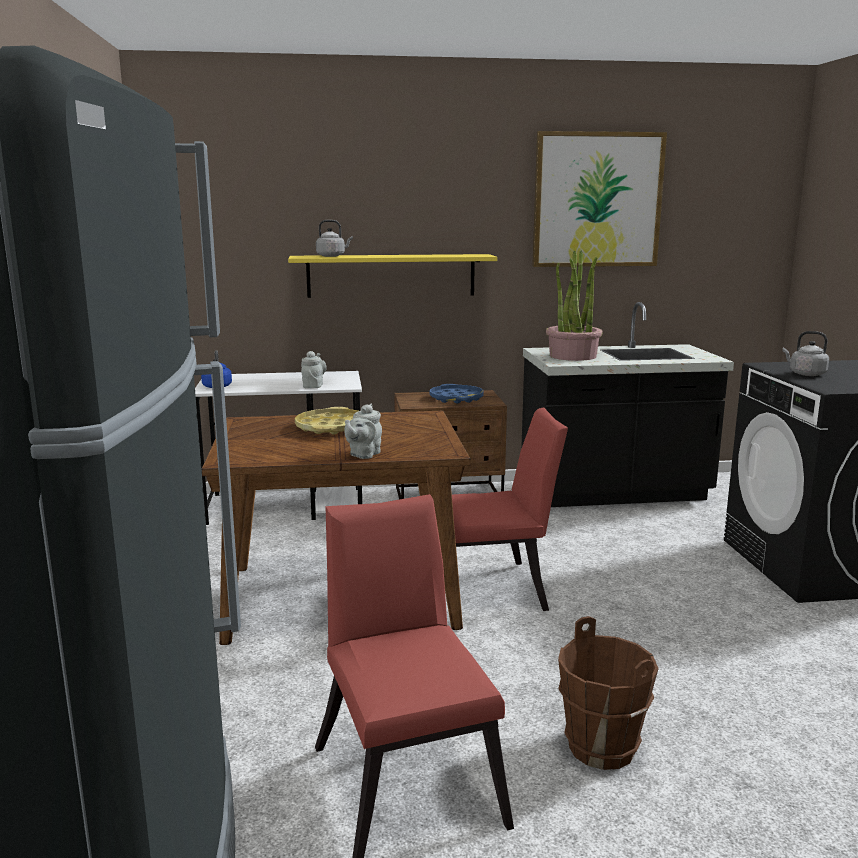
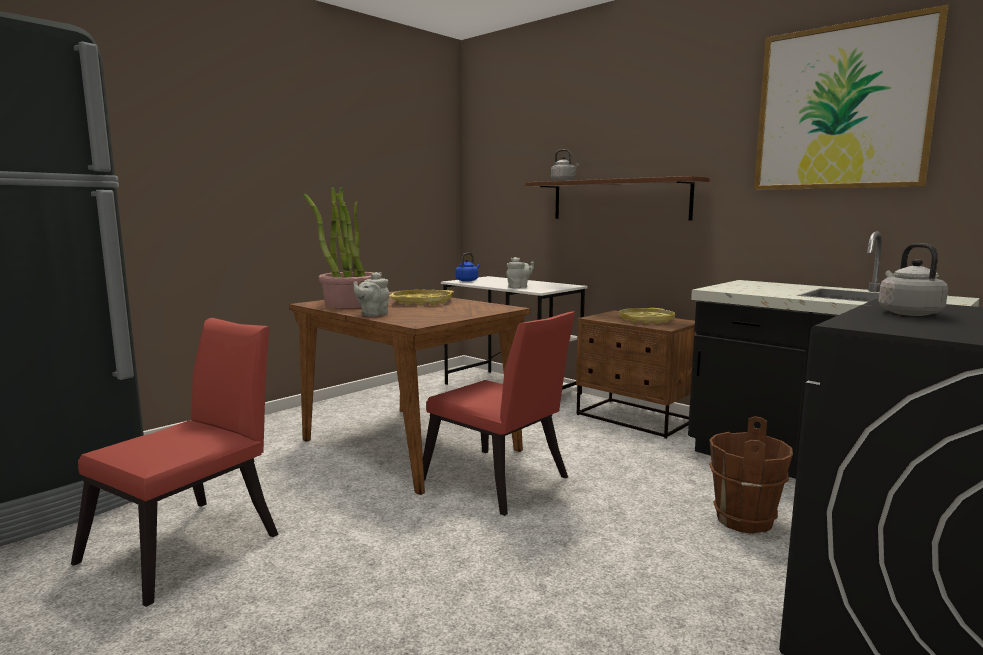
camera: 50 degrees right, 5 degrees down
(363, 454) = (372, 314): grey teapot -> grey teapot turned 45 degrees counterclockwise
(391, 275) = (619, 200): yellow shelf -> brown shelf
(456, 398) = (646, 320): blue tray -> yellow tray
(572, 356) = (757, 288): potted plant -> potted plant (350, 304)
(600, 748) = (293, 611): brown bucket -> brown bucket (743, 520)

